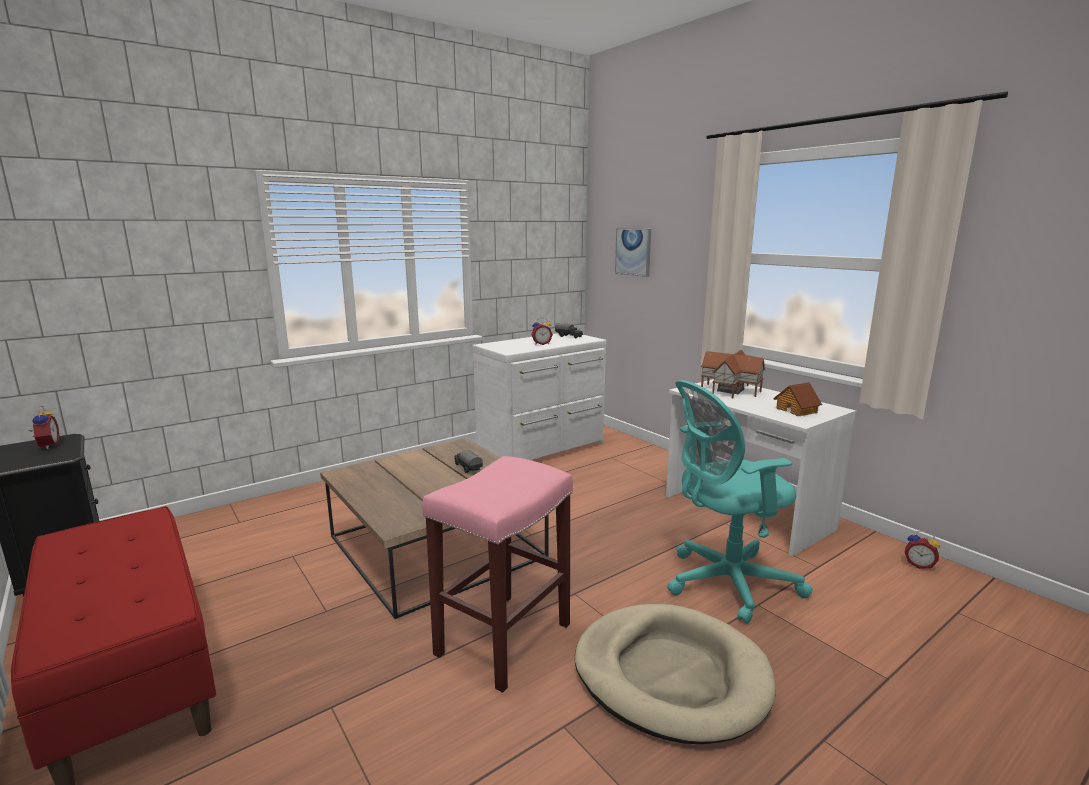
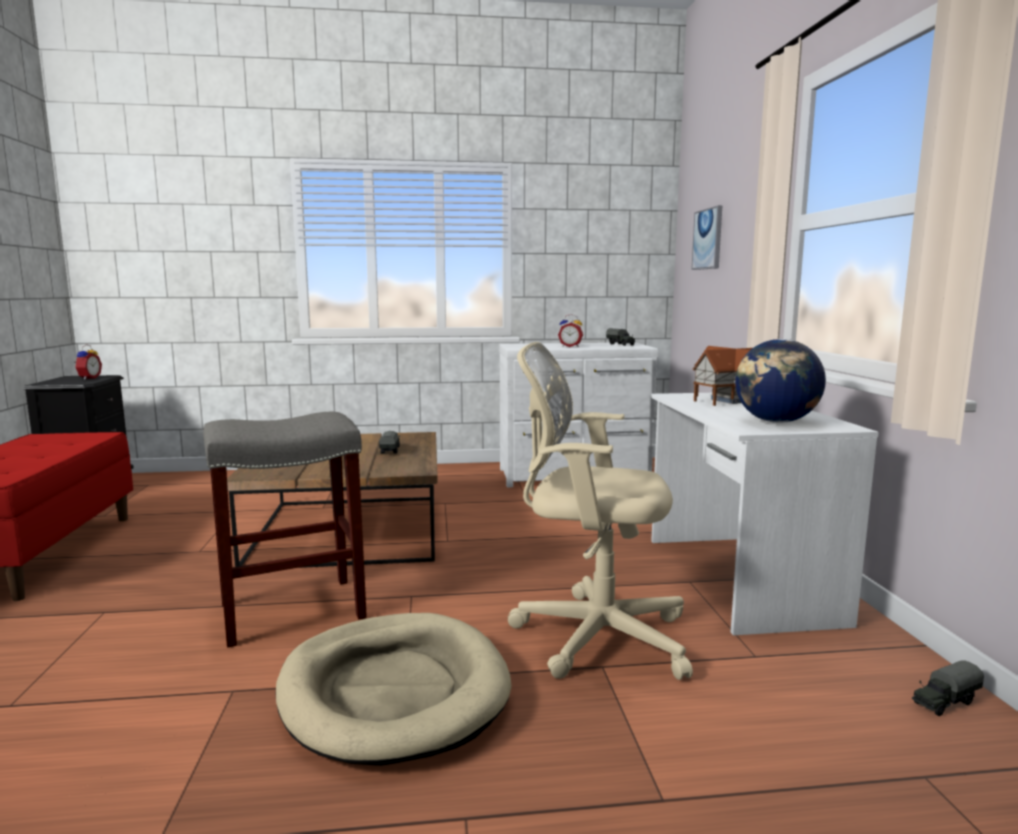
camera: 30 degrees right, 5 degrees down
(503, 640) = (290, 611): pink stool -> grey stool
(725, 583) = (593, 635): turquoise office chair -> beige office chair
(797, 410) = (776, 422): toy house -> globe
(919, 565) = (944, 702): alarm clock -> toy truck

